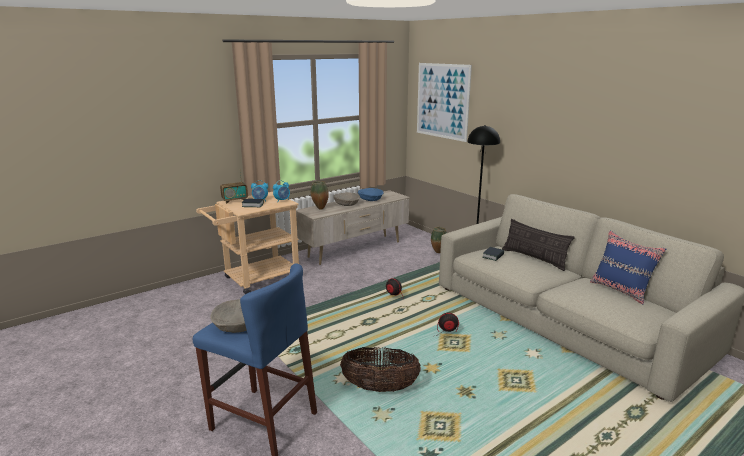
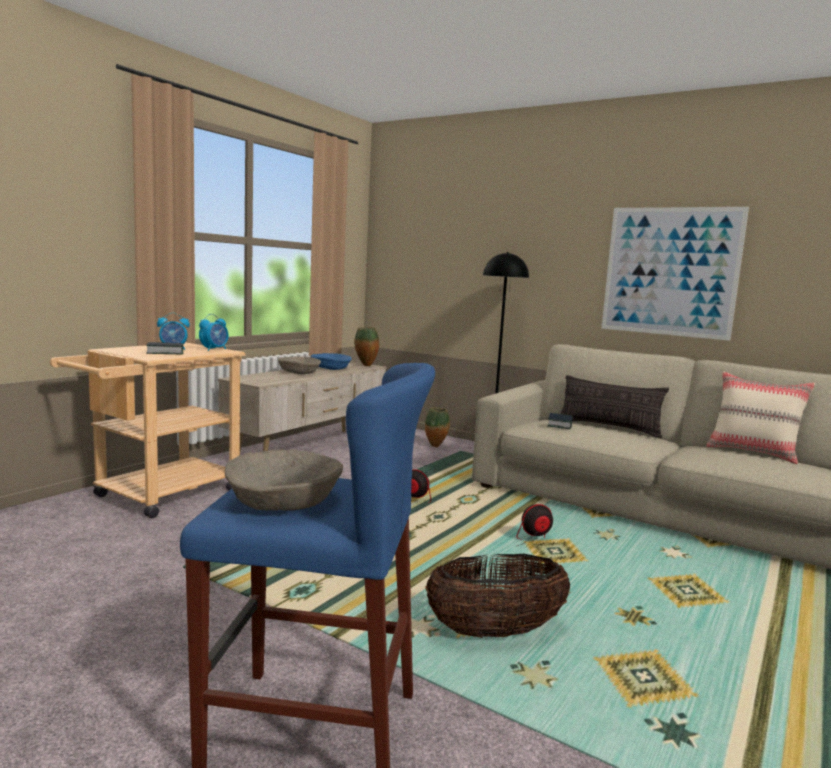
camera: 20 degrees left, 10 degrees down
(235, 200) = (124, 348): radio -> none
(319, 208) = (260, 377): vase -> vase (365, 365)
(442, 101) = (428, 230): picture -> picture (670, 271)
(621, 290) = (753, 453): blue pillow -> beige pillow

